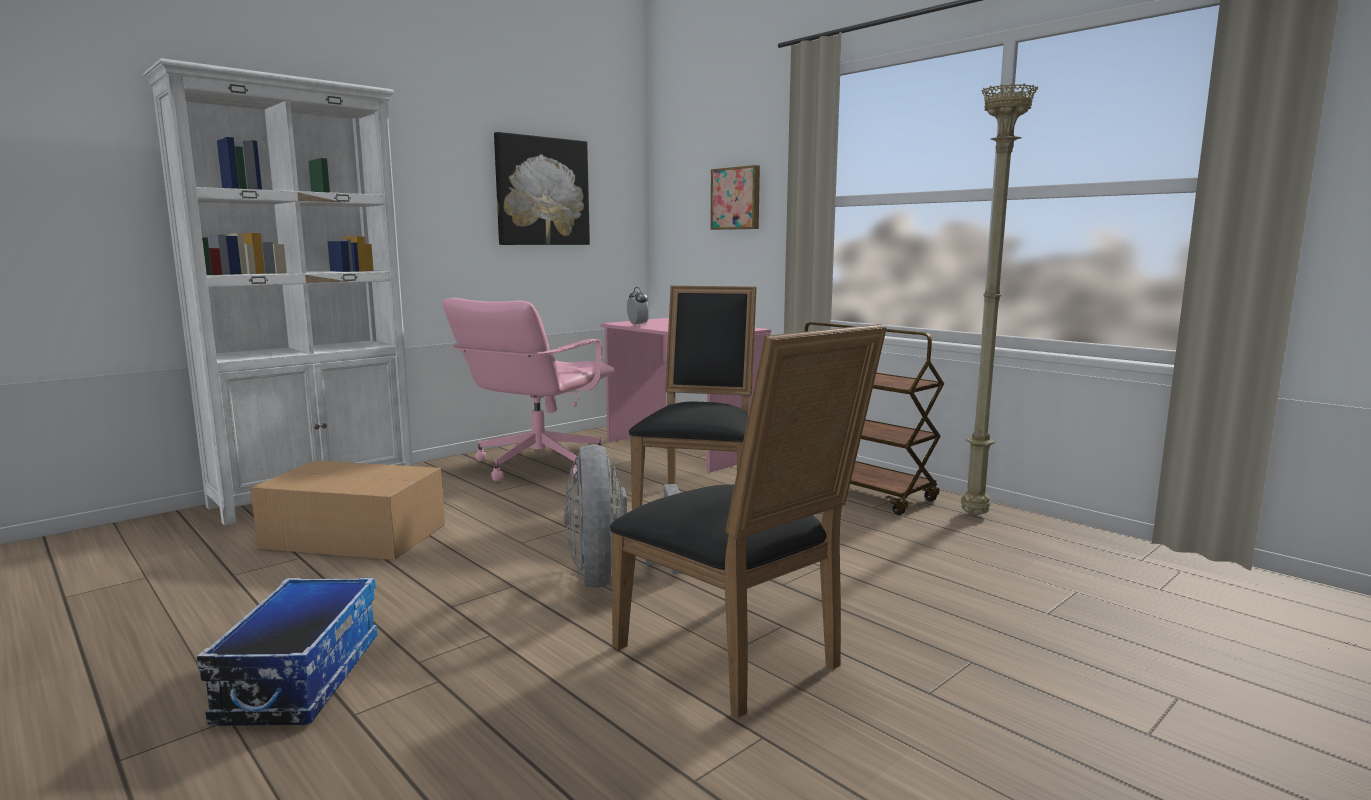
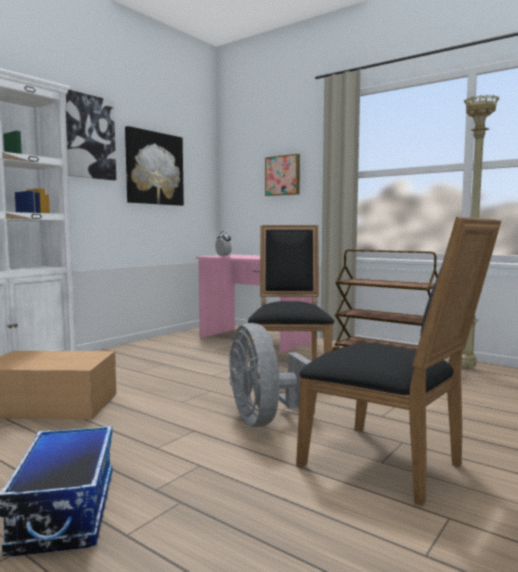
camera: 10 degrees left, 5 degrees down
(439, 153) = (89, 137): none -> picture
(537, 465) = (160, 353): pink office chair -> none

